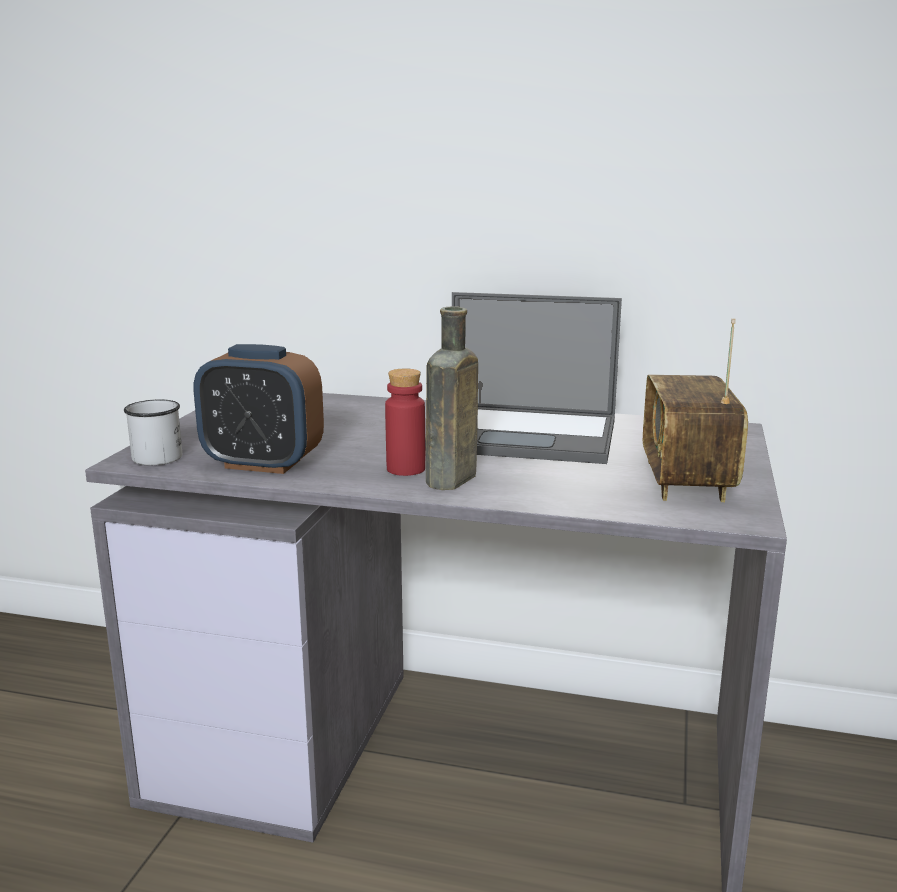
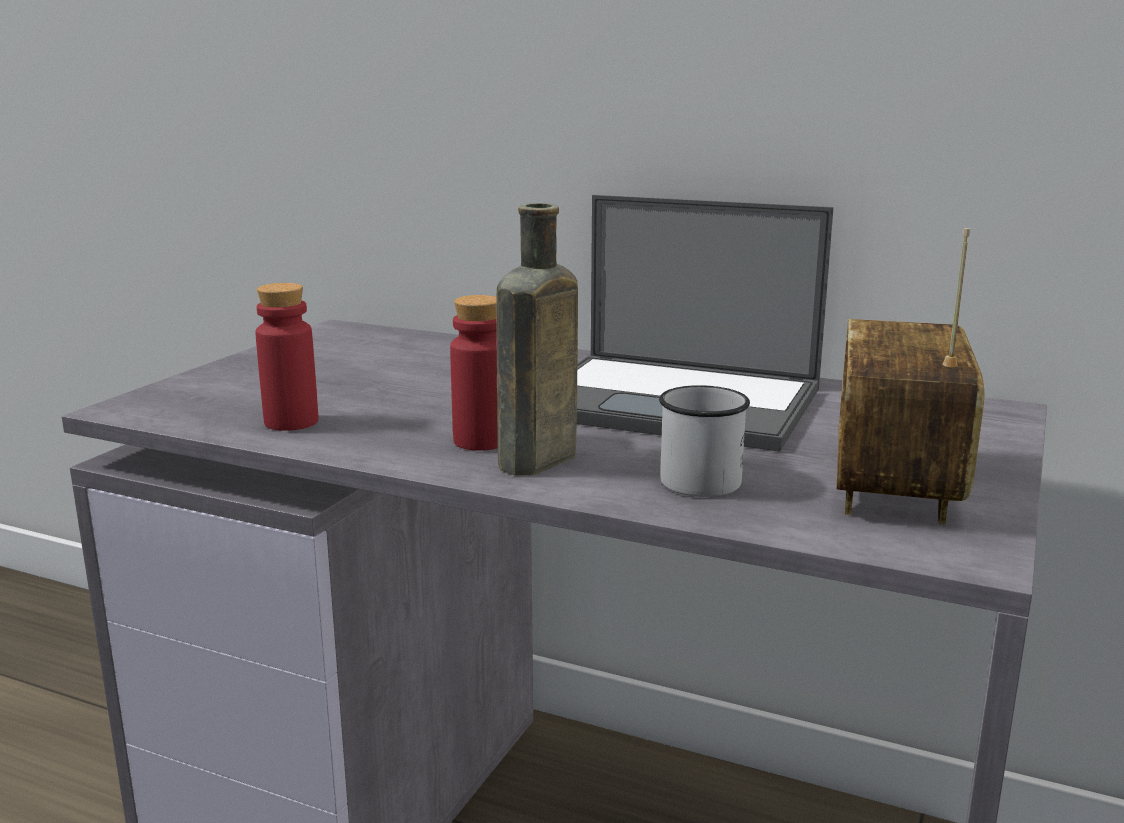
camera: 10 degrees right, 0 degrees up
(155, 455) = (162, 402): white mug -> white mug (694, 477)
(263, 464) = (291, 422): alarm clock -> red bottle

